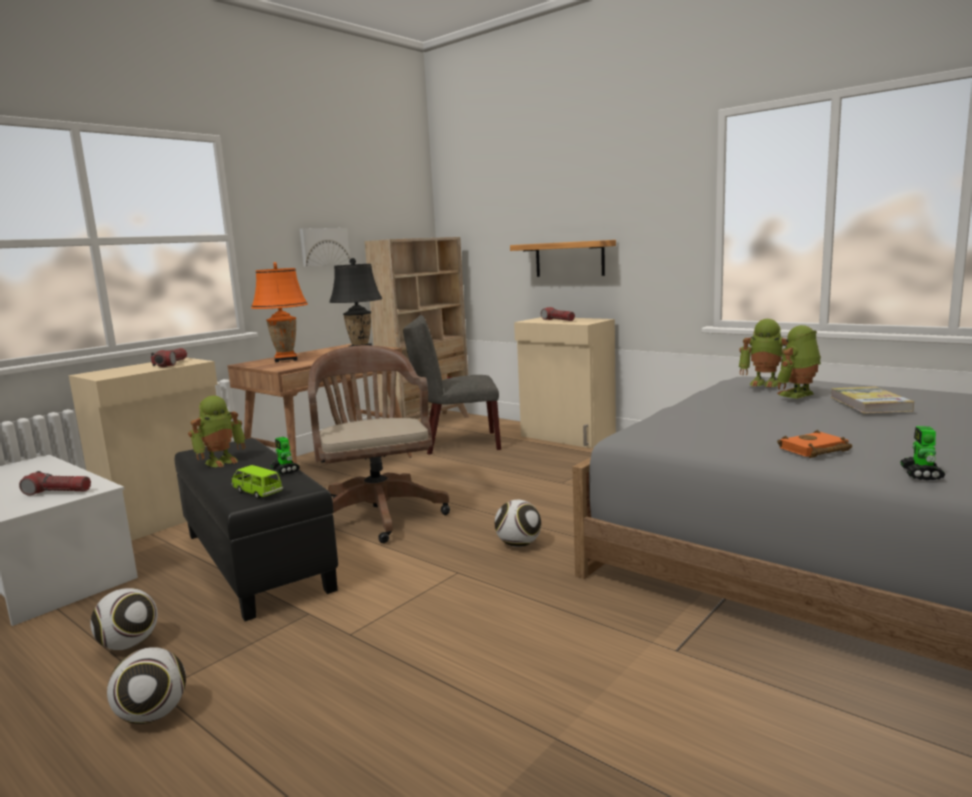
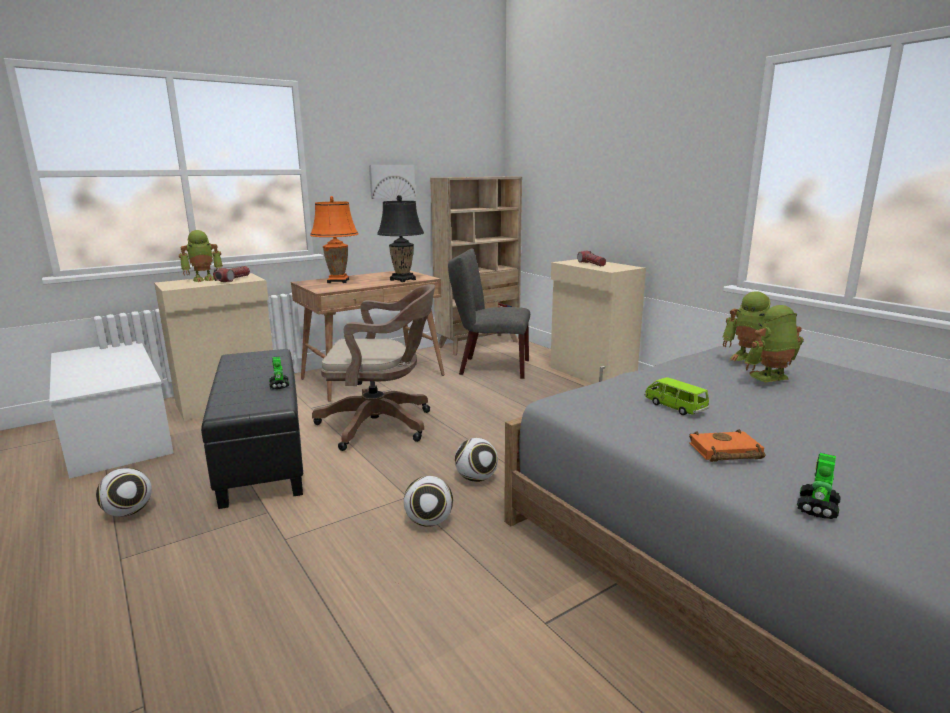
camera: 15 degrees right, 5 degrees up
(57, 492) = (115, 379): flashlight -> none
(153, 715) = (102, 580): football -> football (429, 522)
(221, 461) = (243, 368): toy robot -> toy robot (204, 279)
(257, 492) = (240, 404): green toy car -> green toy car (675, 407)
(377, 512) = (382, 425): brown office chair -> brown office chair turned 90 degrees clockwise
(569, 259) = (612, 205): shelf -> none
(869, 404) = (841, 401): book -> none

